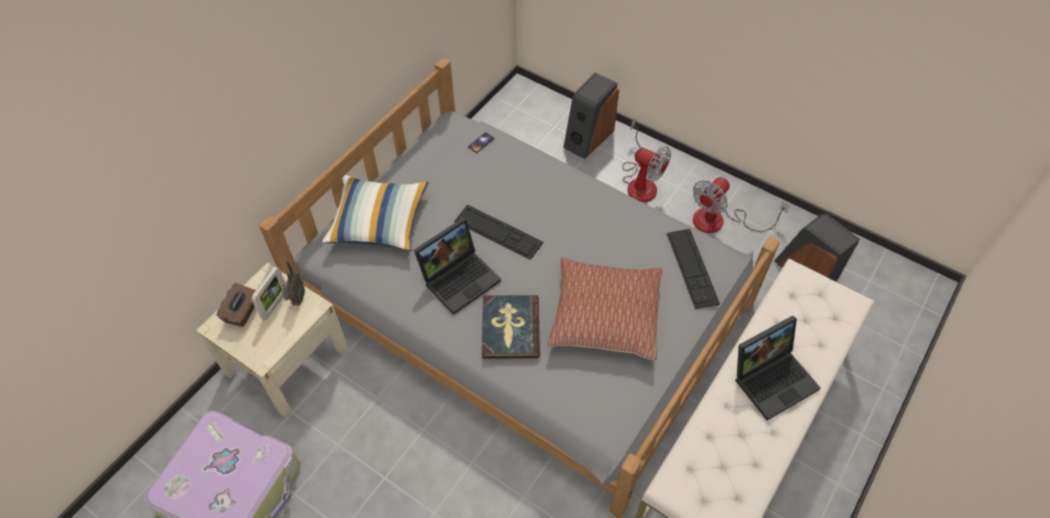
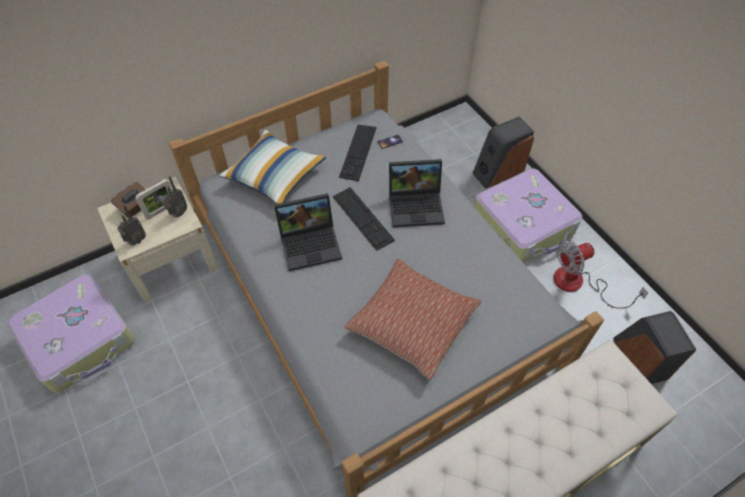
camera: 25 degrees right, 0 degrees up
(266, 348) = (136, 241): none -> radio
(510, 328) = (327, 301): book -> none
(640, 181) = (524, 224): fan -> suitcase
(692, 268) = (514, 312): keyboard -> keyboard (358, 152)
(773, 377) = (534, 443): laptop -> laptop (417, 205)

